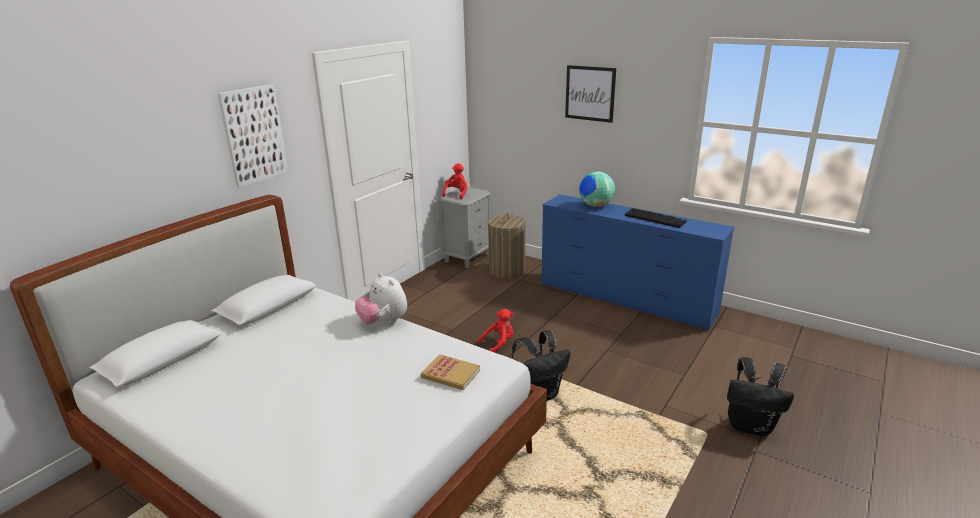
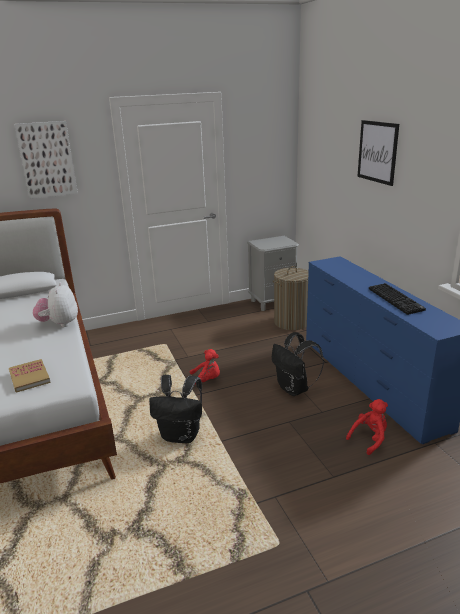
camera: 35 degrees right, 0 degrees up
(456, 194) = (267, 241): red plush toy -> red plush toy (369, 439)
(595, 205) = (356, 273): globe -> none
(751, 426) = (336, 563): black backpack -> black backpack (294, 389)

